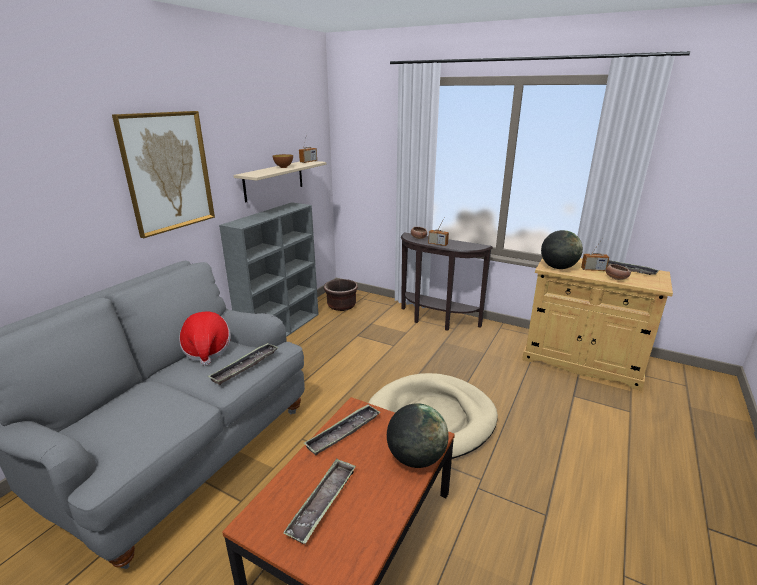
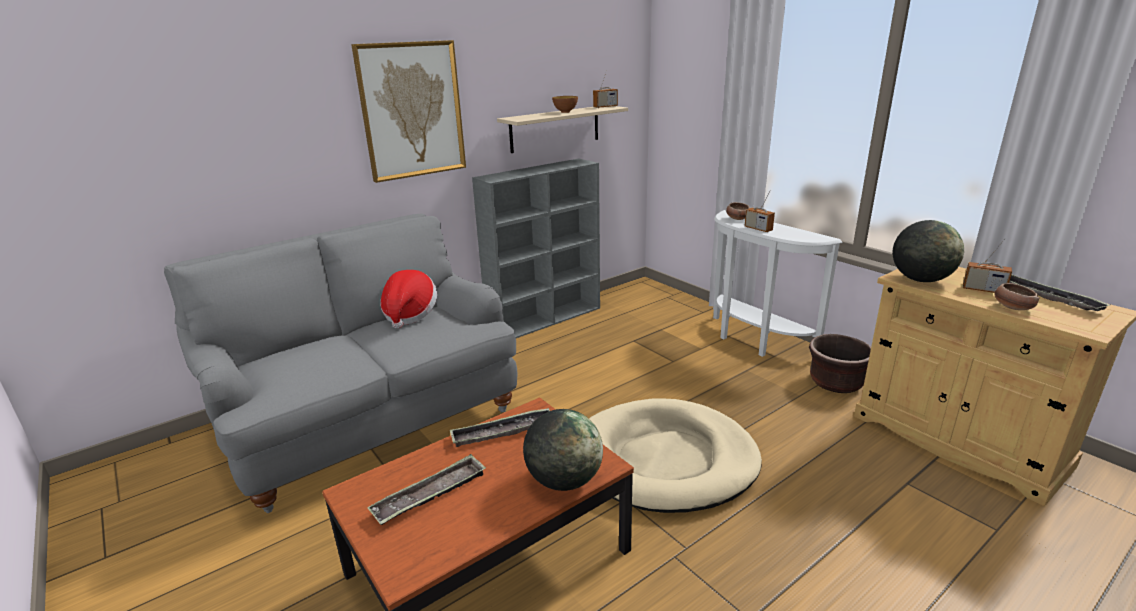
camera: 25 degrees right, 0 degrees up
(245, 366) = (434, 337): tray -> none
(341, 306) = (635, 302): brown planter -> brown planter (835, 382)
(436, 321) = (753, 341): brown console table -> white console table

